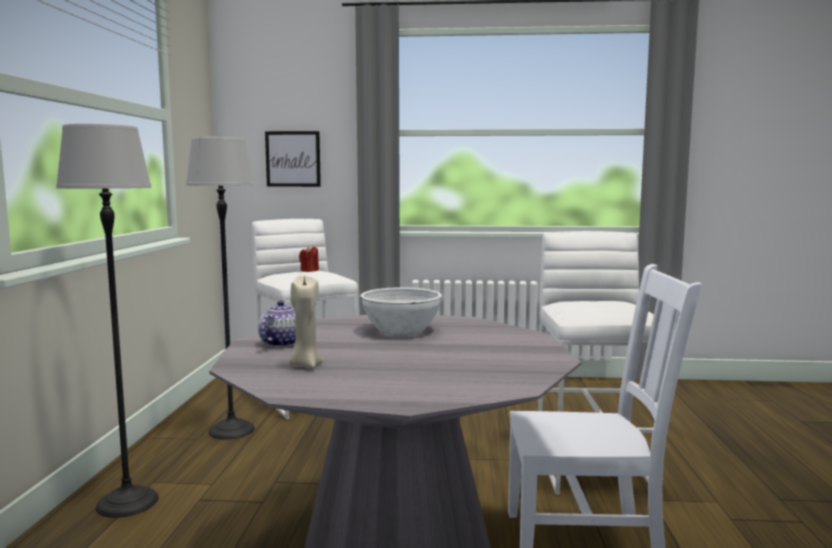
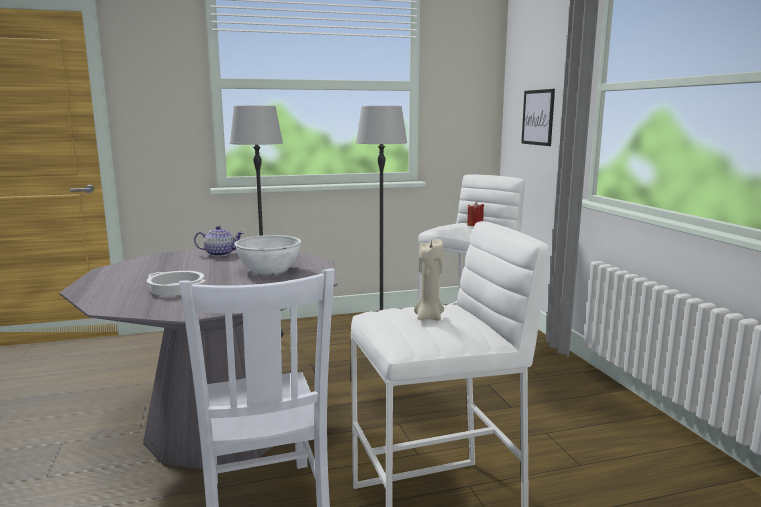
camera: 70 degrees right, 5 degrees up
(305, 365) = (165, 264): beige candle -> beige candle (428, 317)
(449, 362) = (176, 289): none -> cooking pot

